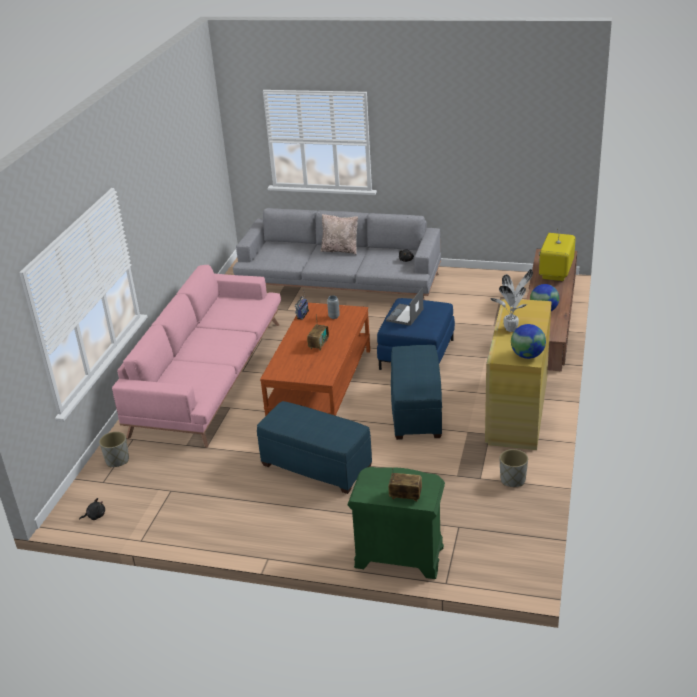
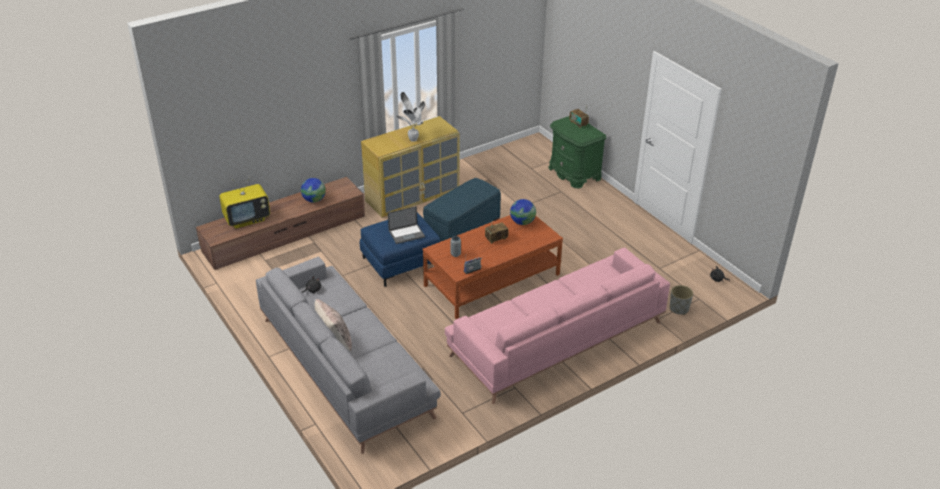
camera: 140 degrees left, 5 degrees up
(316, 466) = (561, 232): blue ottoman -> none
(512, 480) = (475, 170): grey planter -> none
(527, 355) = (434, 123): globe -> globe (522, 222)

